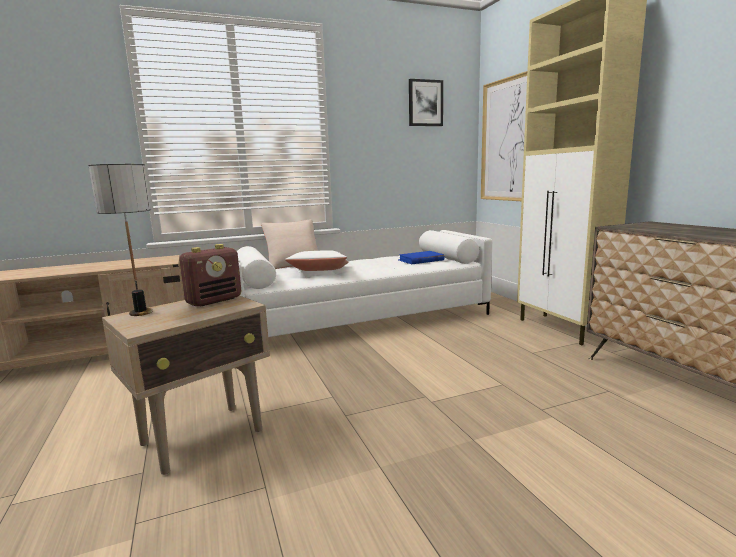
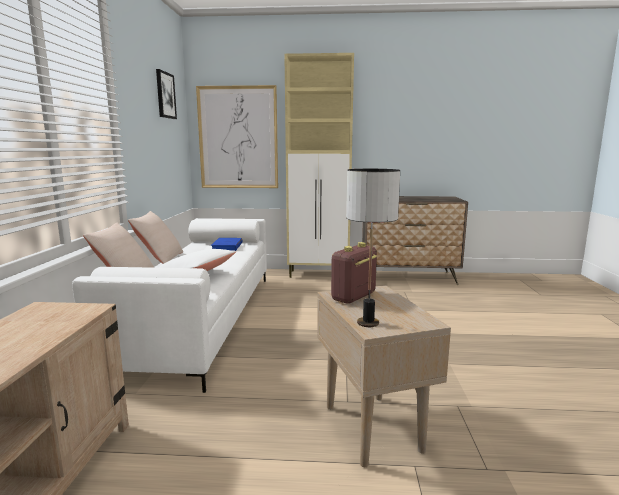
camera: 65 degrees left, 0 degrees up
(214, 300) = (353, 297): radio -> radio turned 120 degrees counterclockwise
(356, 257) = (159, 258): none -> beige pillow

